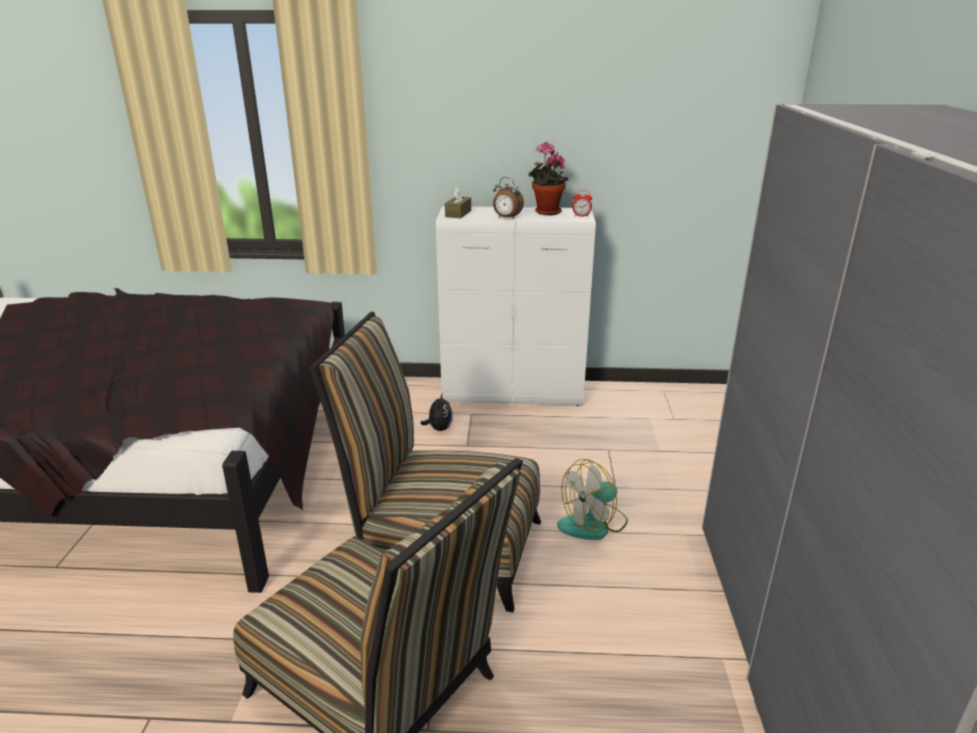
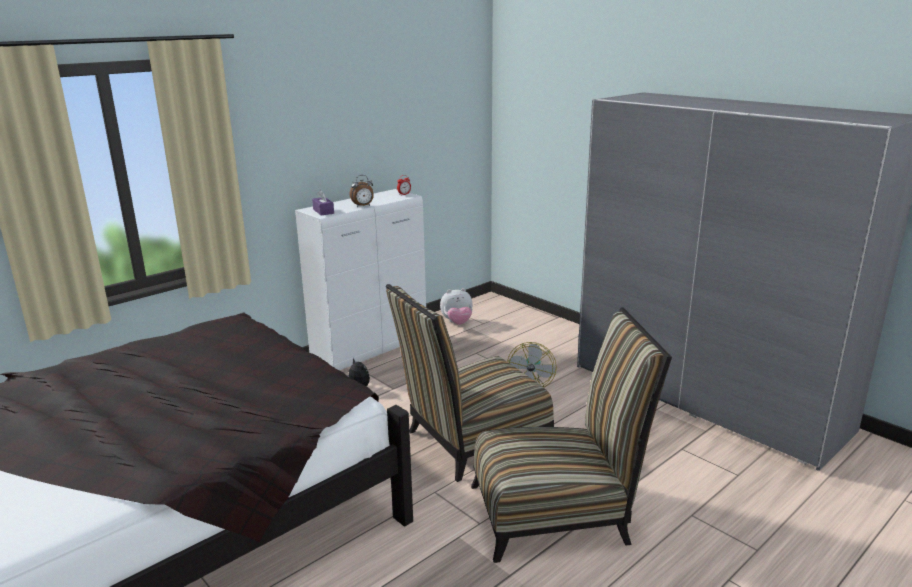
camera: 45 degrees left, 5 degrees down
(458, 214) = (323, 211): brown tissue box -> purple tissue box
(545, 212) = (377, 197): potted plant -> none
(644, 405) = (457, 323): none -> plush toy

